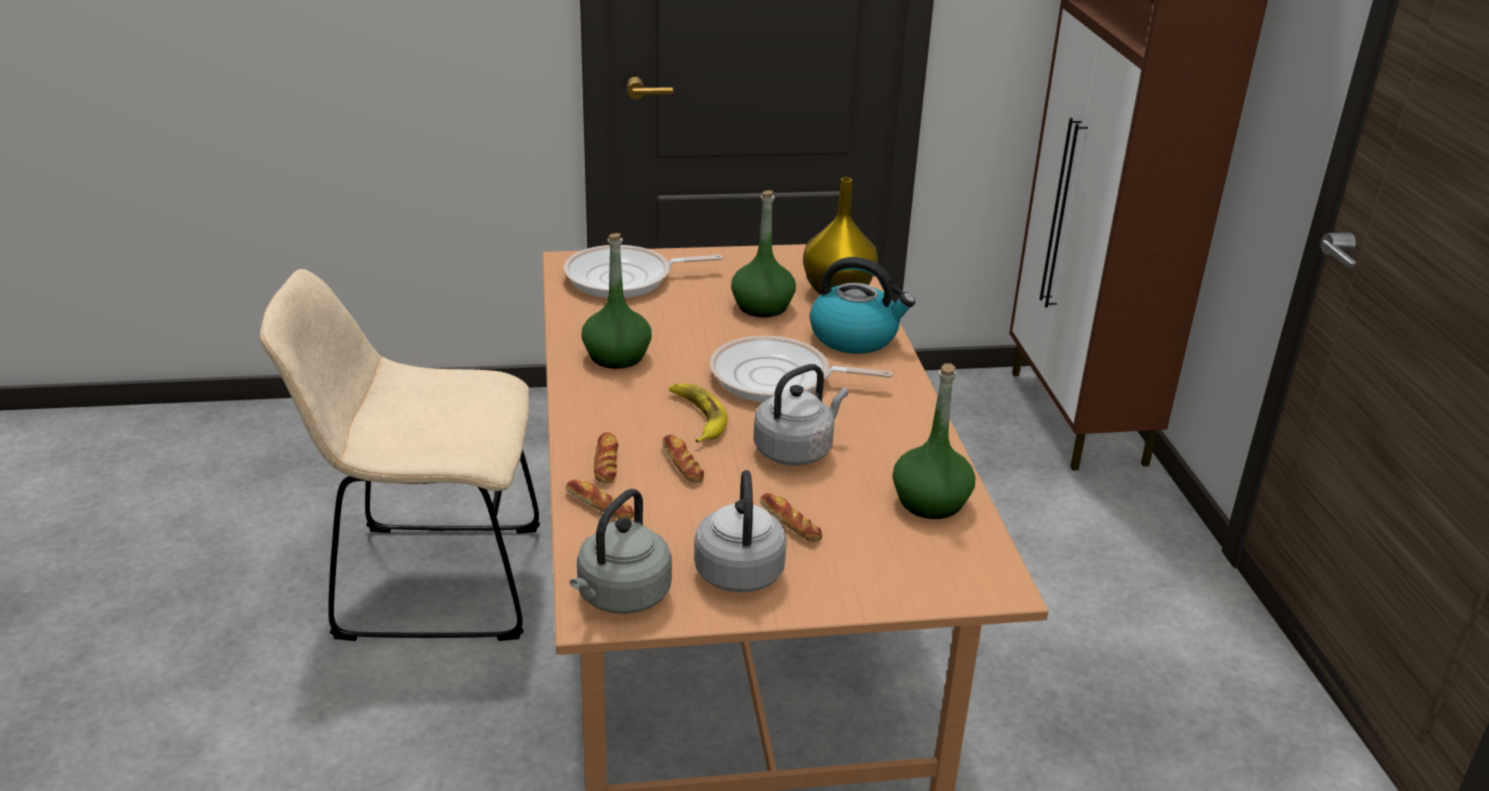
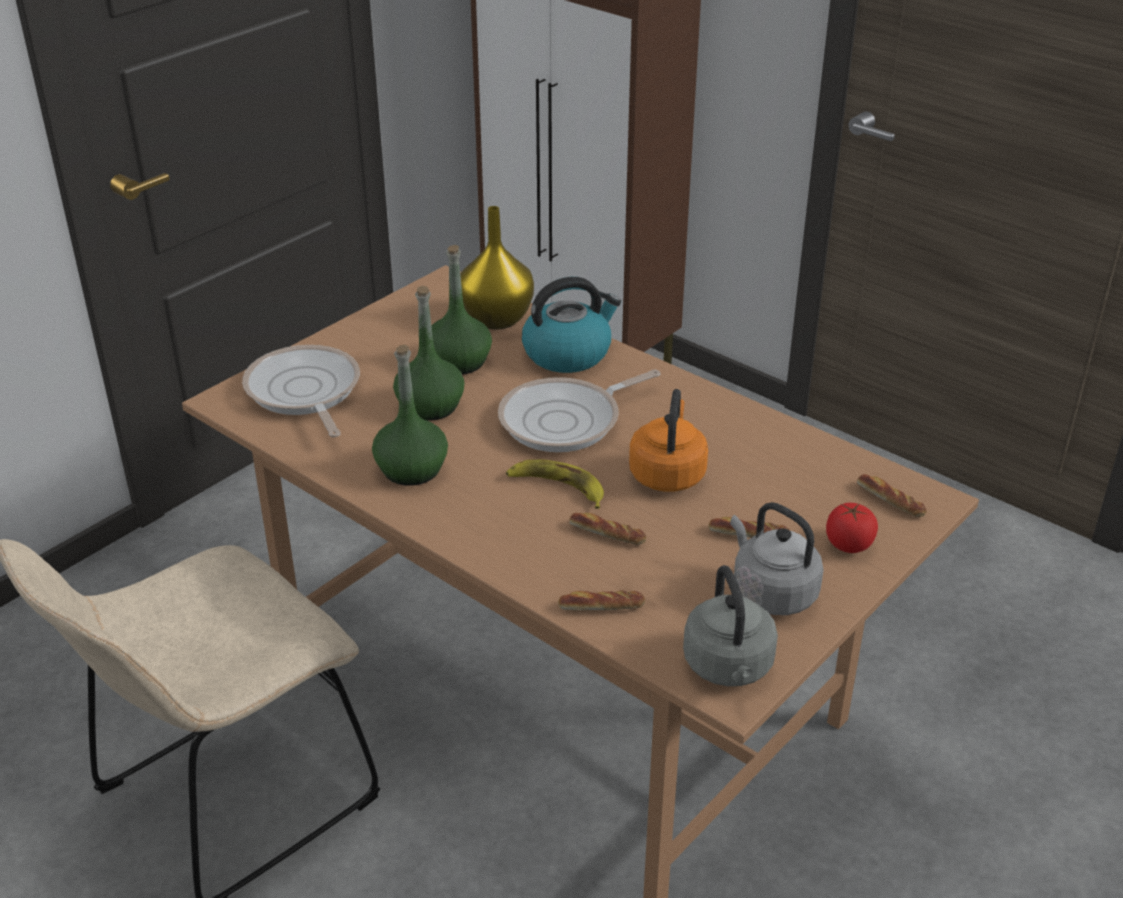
camera: 40 degrees left, 5 degrees up
(606, 463) = (550, 568): bread -> bread (890, 500)
(625, 279) = (304, 392): frying pan -> frying pan turned 120 degrees clockwise
(796, 450) = (667, 473): grey kettle -> orange kettle
(862, 575) = (849, 544): none -> tomato
(930, 502) = (809, 462): green bottle -> green bottle (430, 406)

